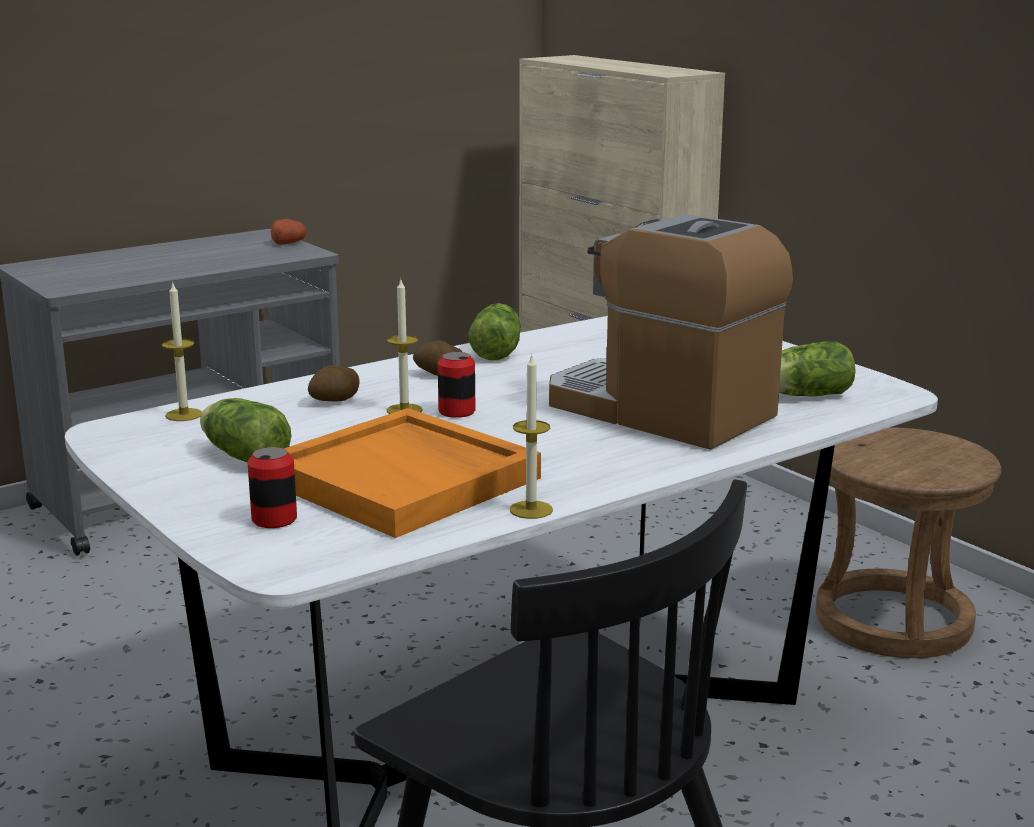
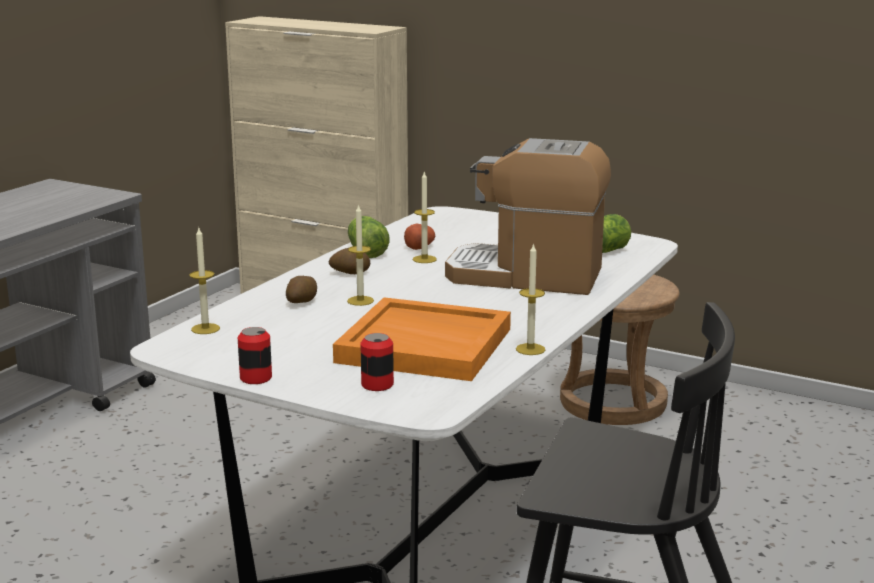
camera: 25 degrees left, 0 degrees up
(242, 456) = (293, 349): lettuce -> none
(289, 243) = (86, 188): potato -> potato (419, 246)
(457, 411) = (397, 296): can -> can (256, 378)
(554, 371) = (424, 259): none -> candle

